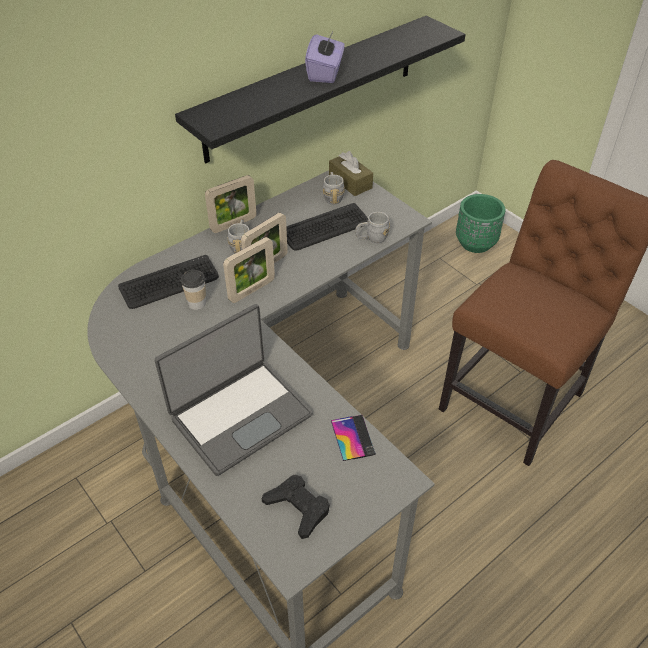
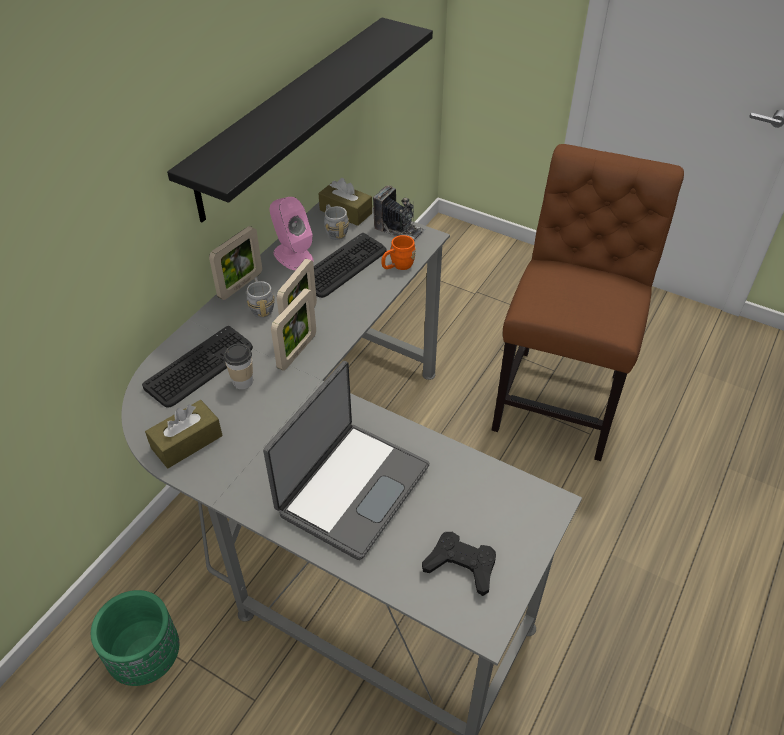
camera: 20 degrees left, 0 degrees up
(131, 340) = (187, 442): none -> brown tissue box
(287, 209) = (293, 256): none -> pink speaker
(325, 73) = (311, 95): purple tissue box -> none
(352, 437) = (480, 476): phone -> none
(371, 238) = (397, 266): grey mug -> orange mug
(389, 207) = (399, 229): none -> camera
(475, 243) = (456, 252): green planter -> green planter (146, 658)

